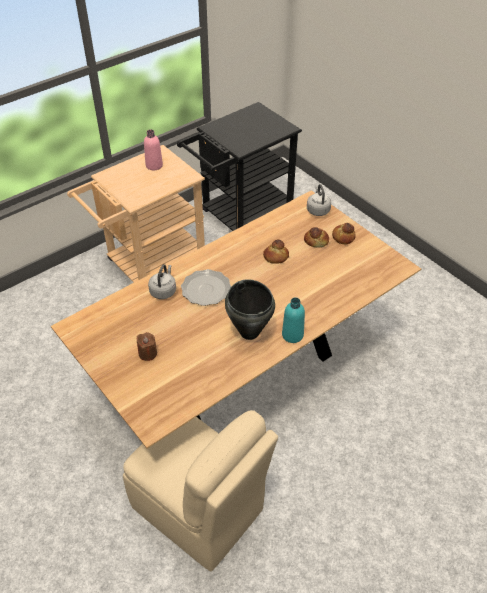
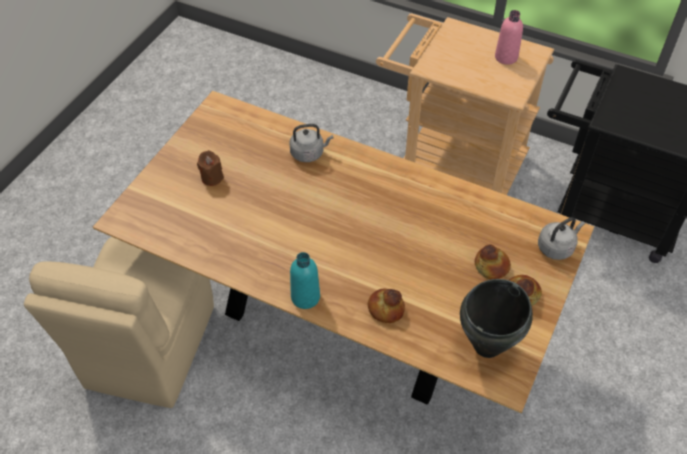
camera: 65 degrees right, 5 degrees up
(206, 289) = (334, 188): plate -> none
(249, 332) = (288, 253): black cooking pot -> black cooking pot (488, 346)
(276, 257) = (431, 234): bread -> bread (385, 309)

